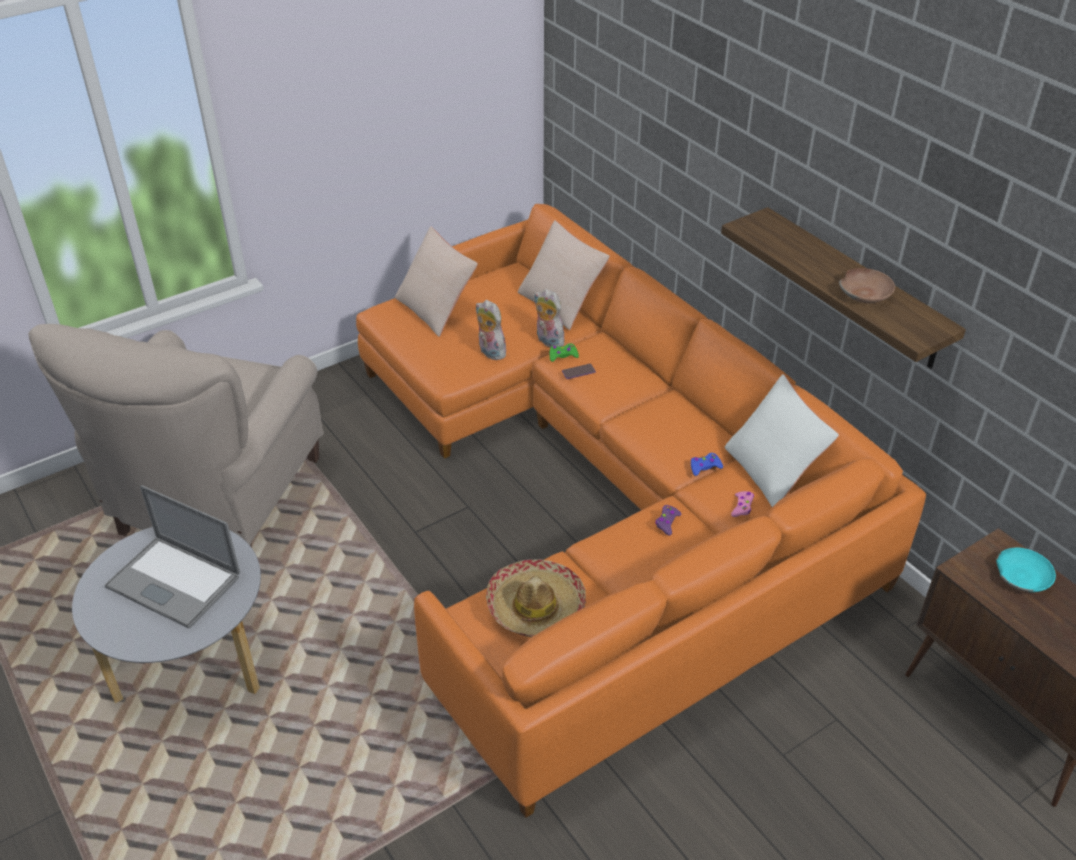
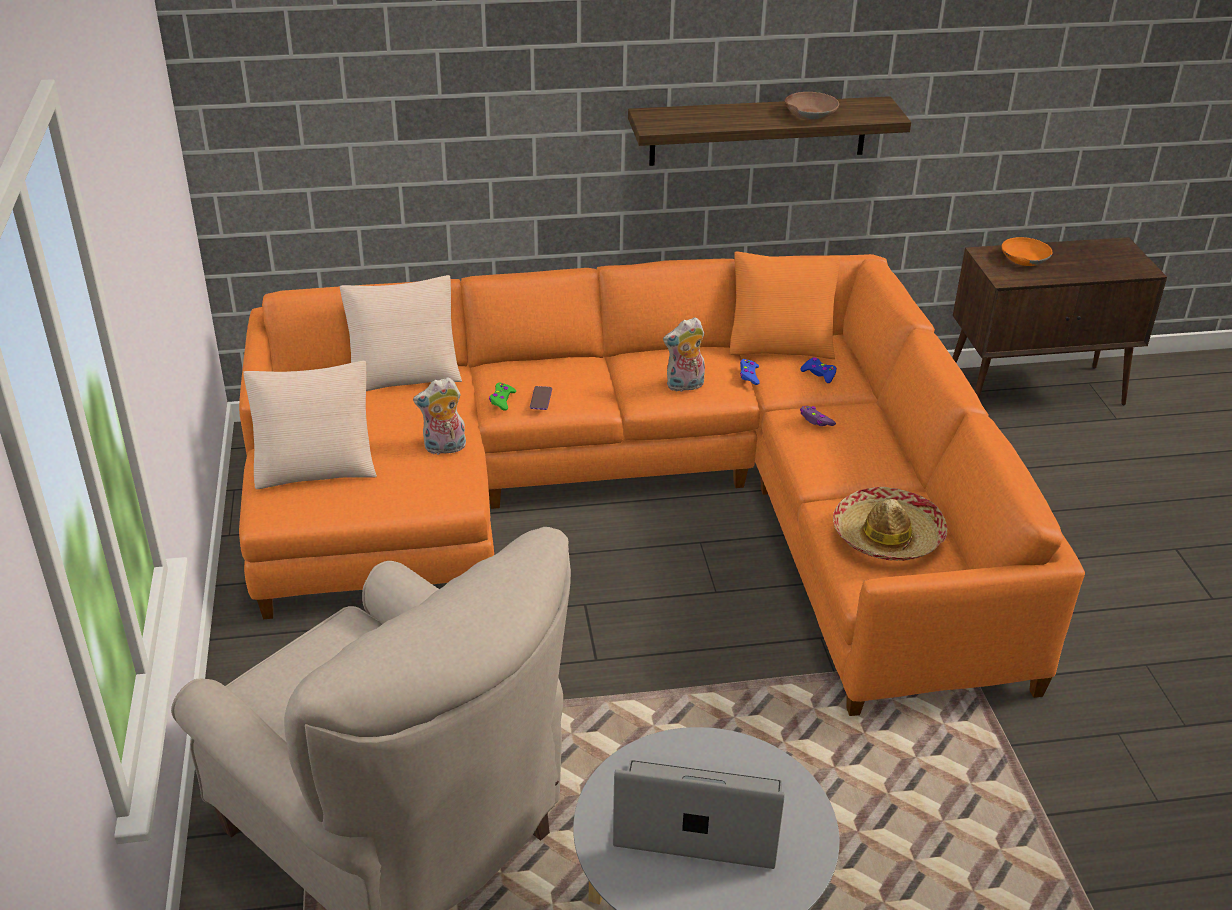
camera: 65 degrees left, 5 degrees down
(174, 581) = (699, 817): laptop -> laptop turned 135 degrees counterclockwise
(547, 341) = (461, 403): plush toy -> plush toy (684, 386)
(742, 507) = (819, 374): pink game controller -> blue game controller
(773, 471) = (781, 341): white pillow -> orange pillow
(1022, 576) = (1023, 258): turquoise bowl -> orange bowl

